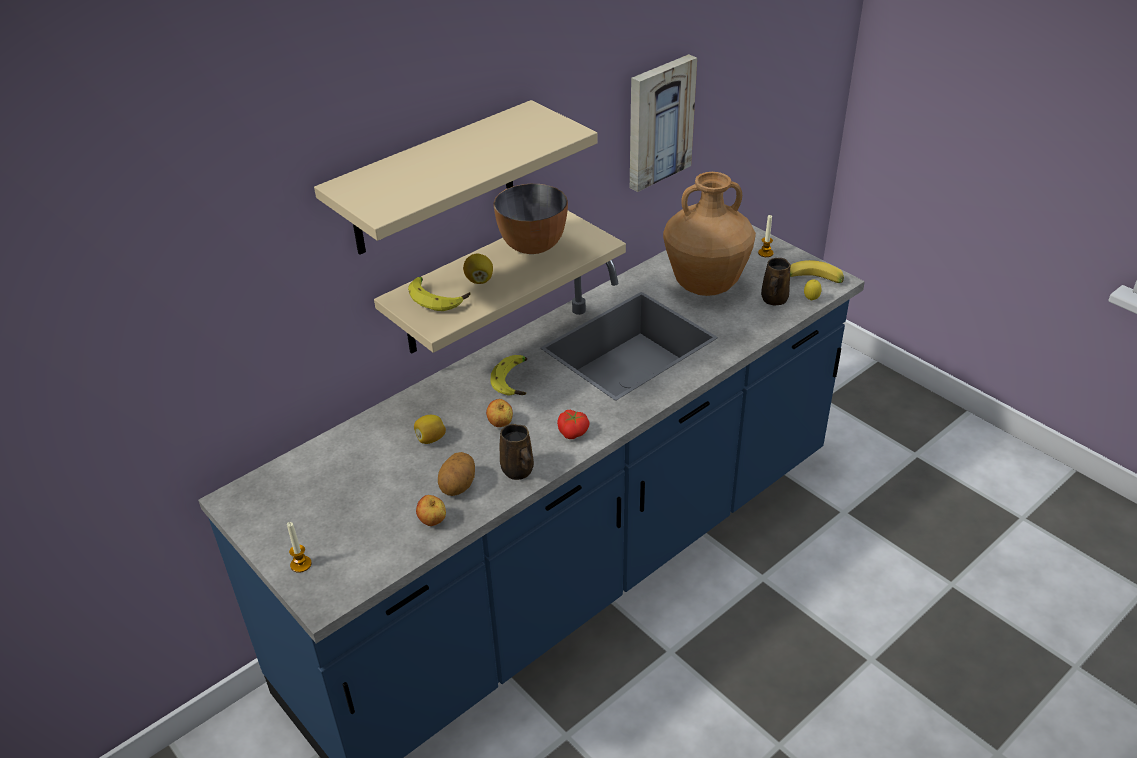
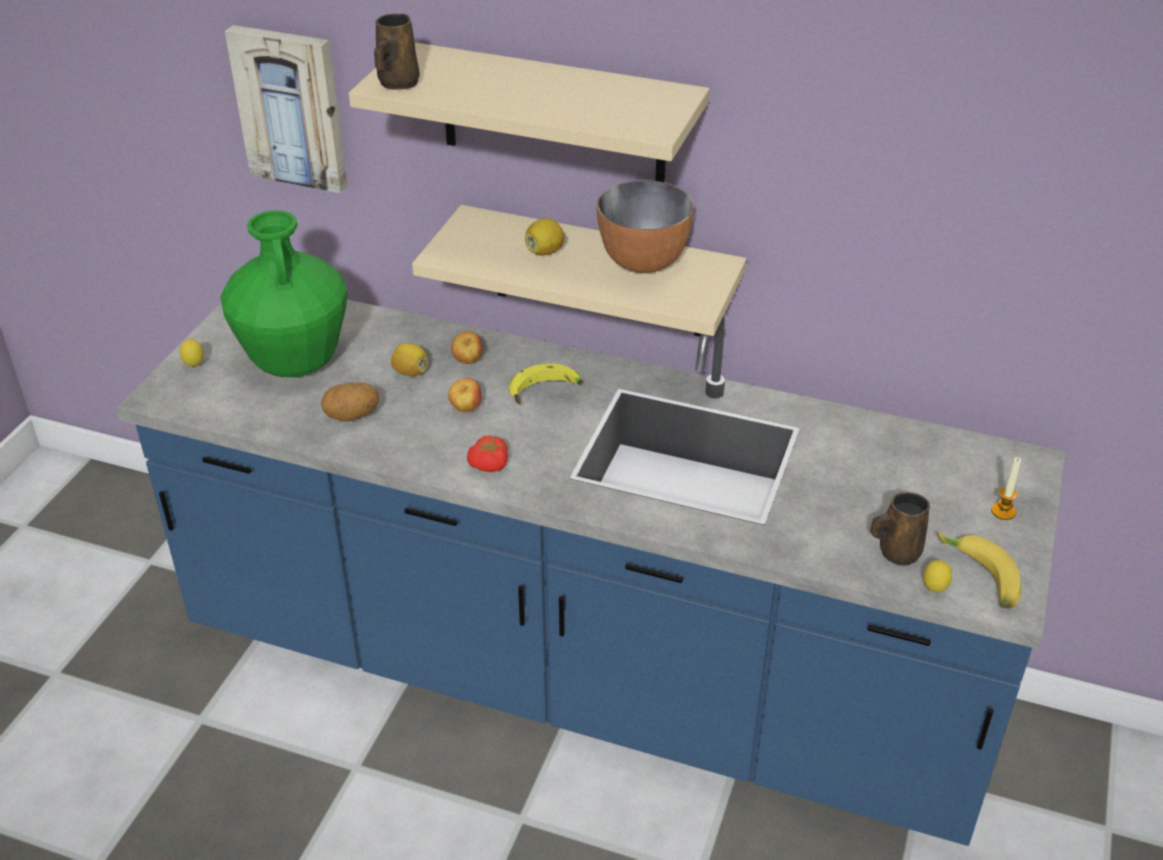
camera: 60 degrees right, 0 degrees up
(301, 564) = (194, 366): candle -> lemon
(359, 500) = (296, 364): none -> green vase
(433, 522) = (292, 420): apple -> apple (467, 361)
(438, 298) = (491, 239): banana -> none
(518, 471) = (400, 449): brown mug -> brown mug (397, 83)
(658, 122) = (939, 232): picture -> picture (291, 107)
(704, 286) = (864, 478): brown vase -> none

